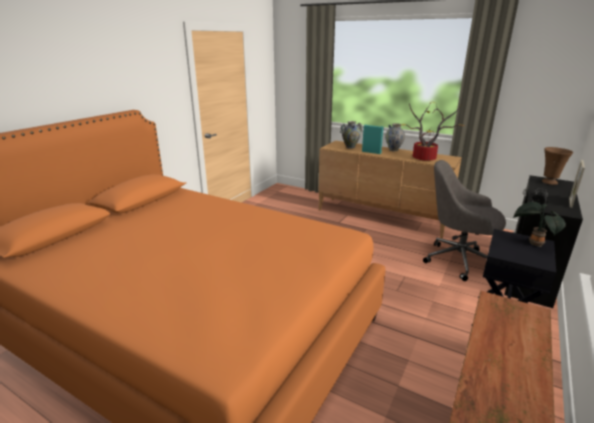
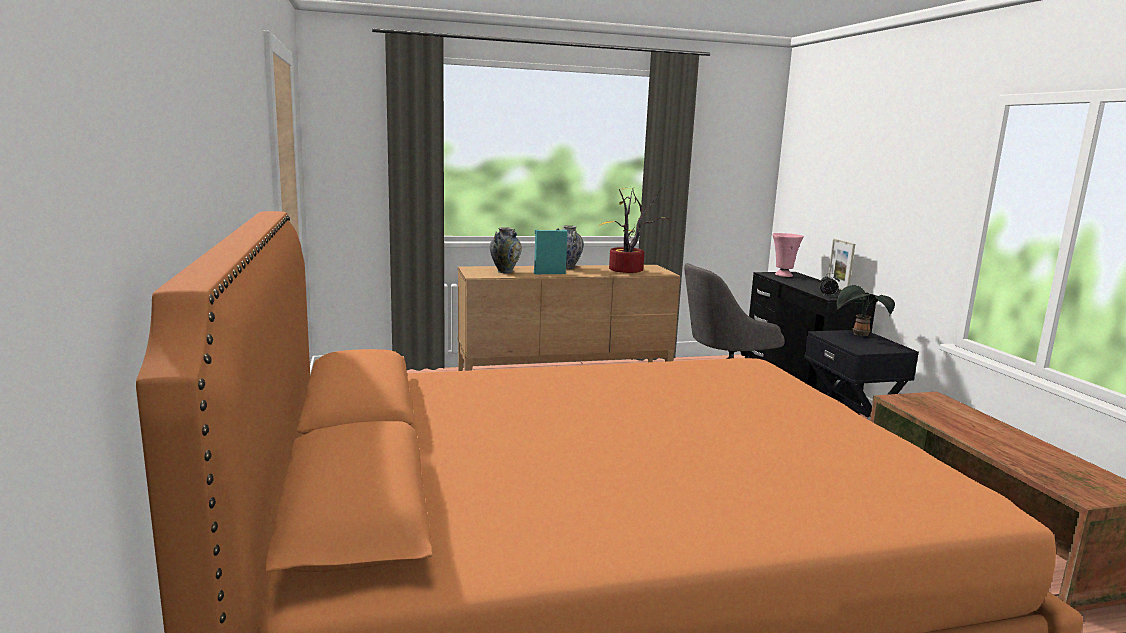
camera: 45 degrees left, 10 degrees down
(549, 182) = (783, 275): brown vase -> pink vase

